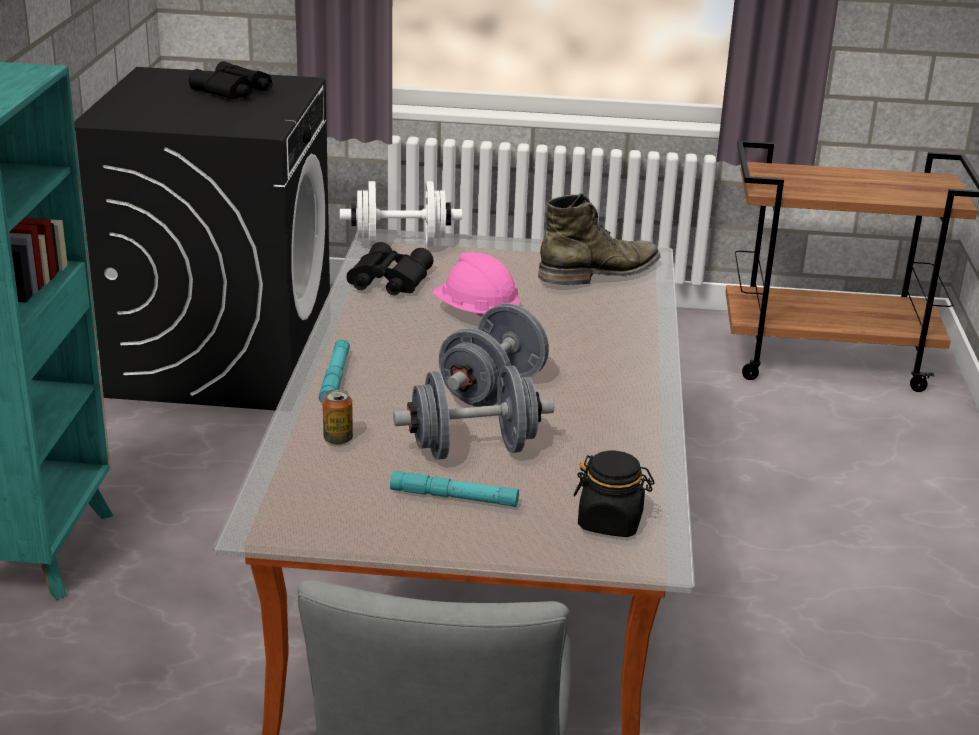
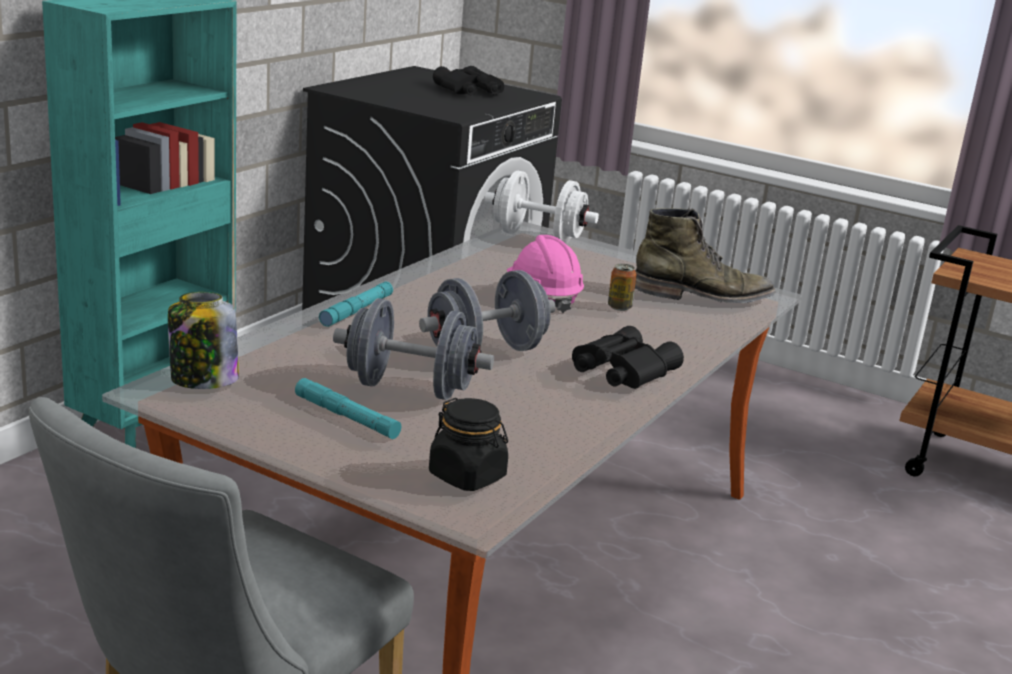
camera: 25 degrees right, 5 degrees down
(288, 501) = (203, 380): none -> jar
(338, 439) = (302, 350): can -> can (619, 307)
(387, 281) = (492, 258): black binoculars -> black binoculars (620, 370)

